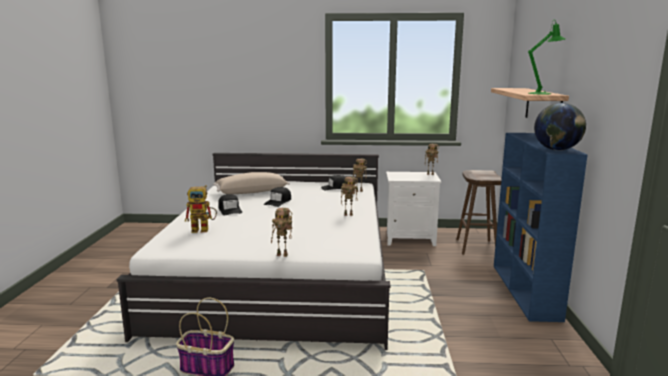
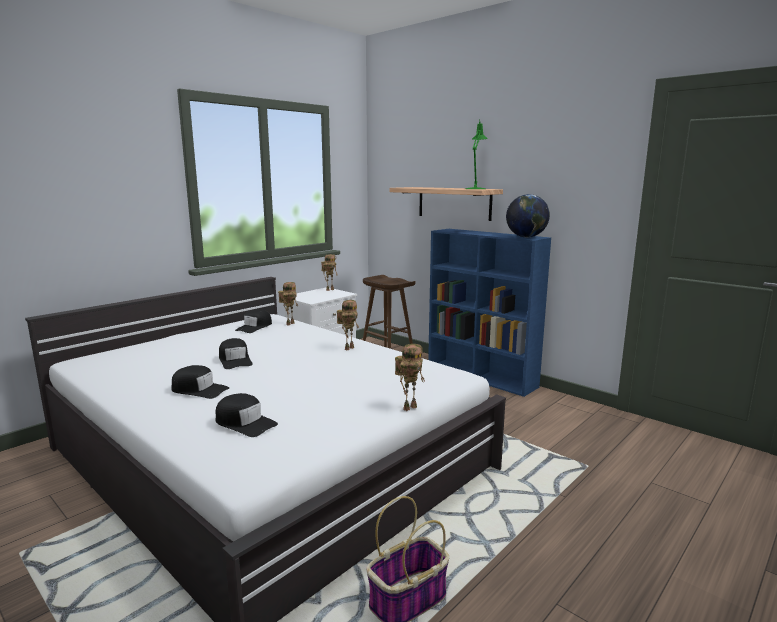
camera: 50 degrees left, 0 degrees up
(204, 229) = (245, 423): toy robot -> black cap
(251, 192) = (159, 361): beige pillow -> none

